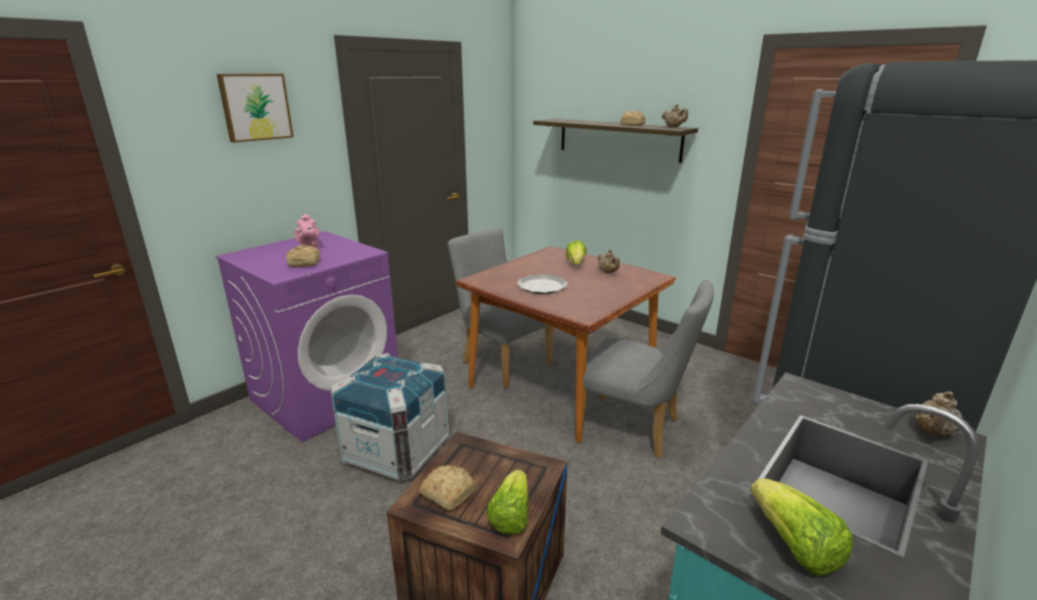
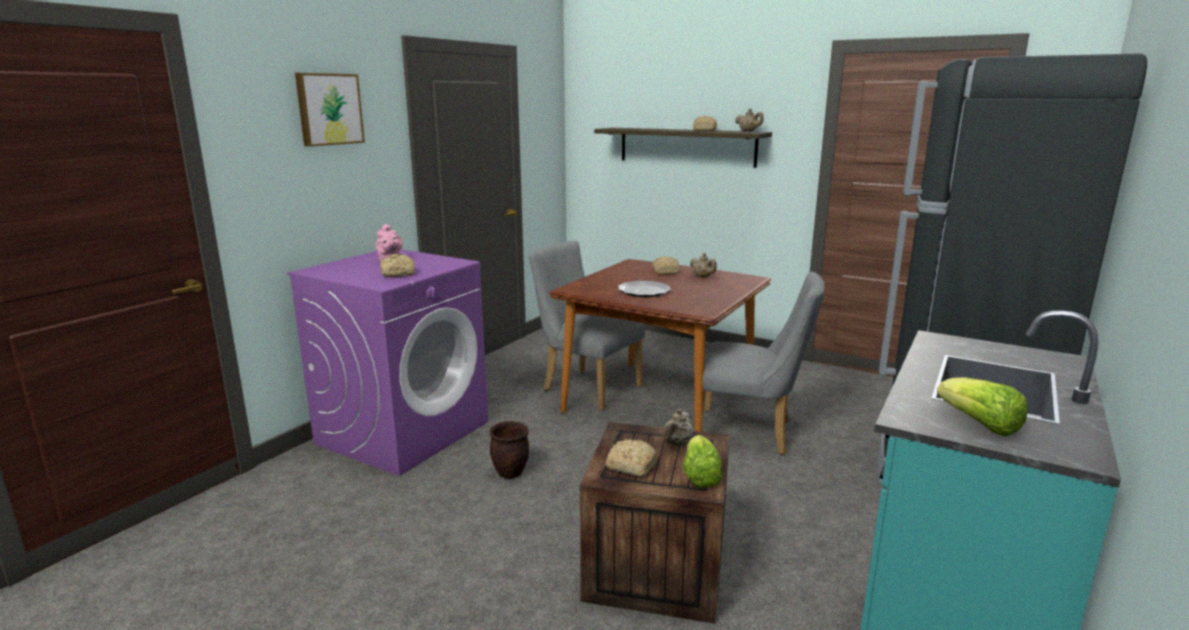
camera: 10 degrees left, 5 degrees down
(396, 451) = (510, 474): crate -> brown planter
(576, 264) = (665, 272): lettuce -> bread
(933, 433) = (1051, 358): beige teapot -> beige teapot (677, 443)

